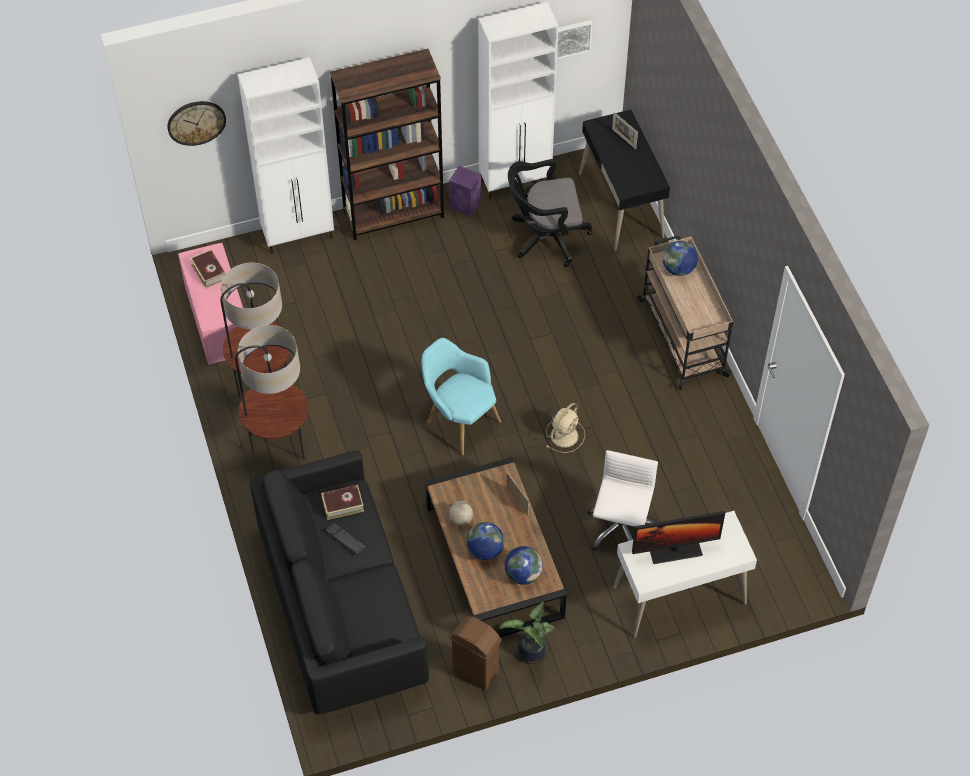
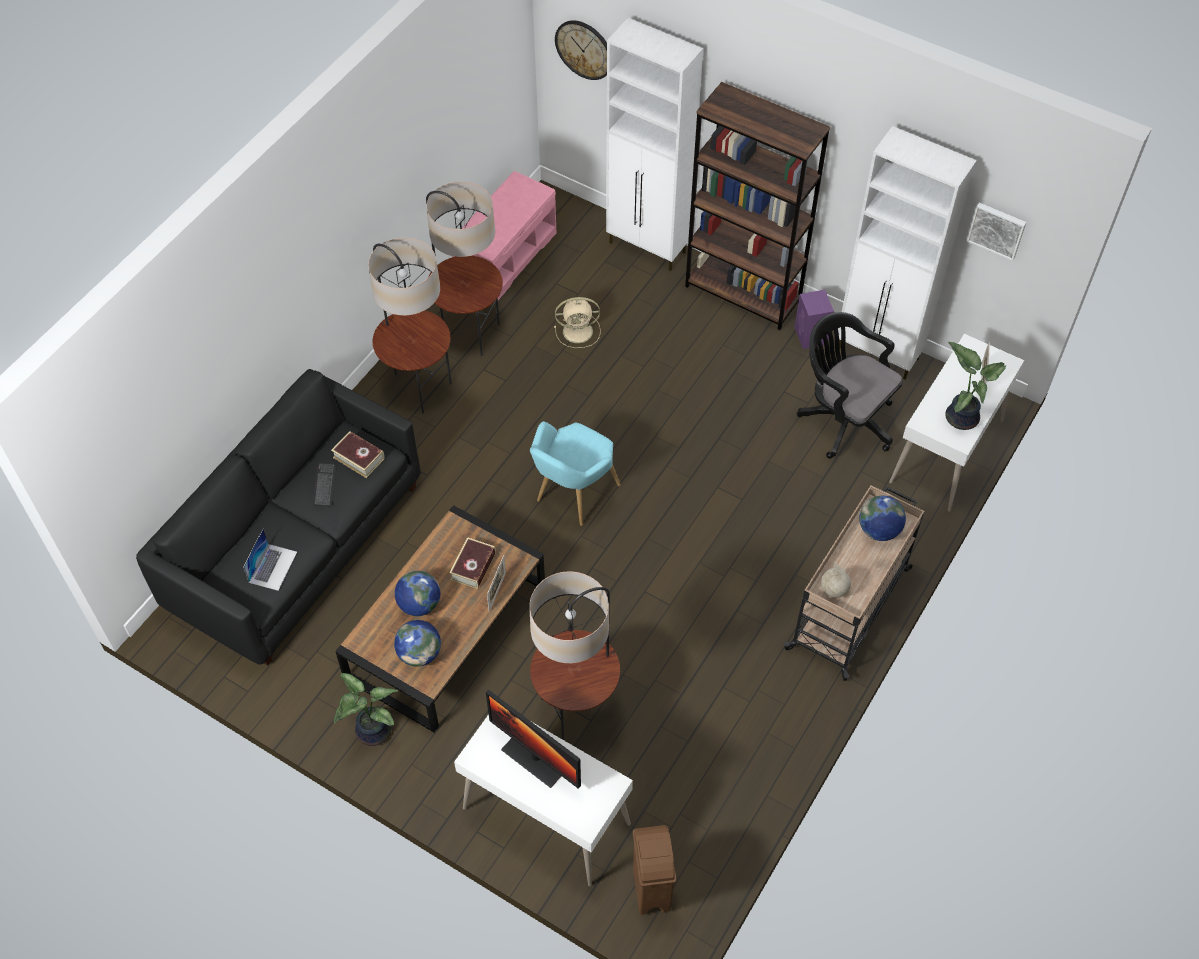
camera: 50 degrees right, 0 degrees up
(209, 271) = (515, 202): book -> book (473, 566)
(384, 610) = (273, 567): none -> laptop
(459, 420) = (572, 495): turquoise armchair -> turquoise armchair turned 150 degrees counterclockwise
(461, 520) = (436, 562): globe -> globe (834, 590)
(475, 671) = (314, 698): brown trash can -> brown trash can (651, 888)
(565, 434) = (638, 589): beige fan -> beige fan (579, 331)
(620, 528) = (576, 709): white office chair -> floor lamp
(621, 205) = (947, 451): black desk -> white desk
(640, 169) = (961, 416): none -> potted plant

